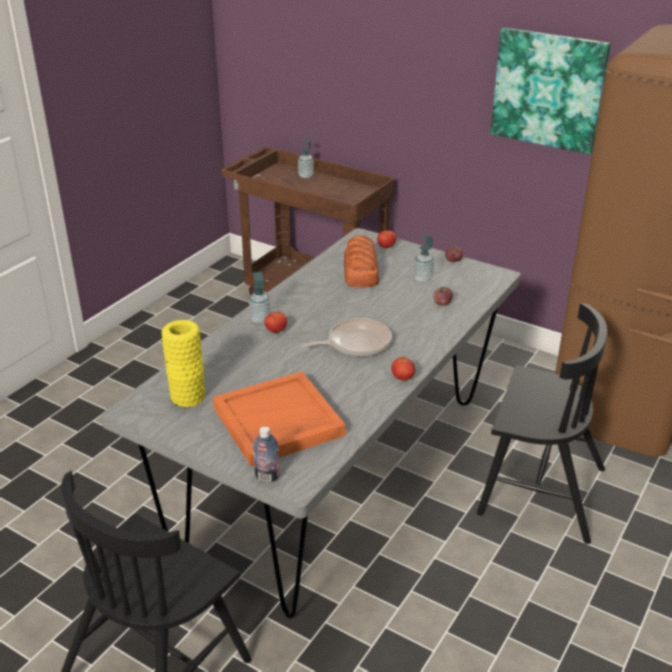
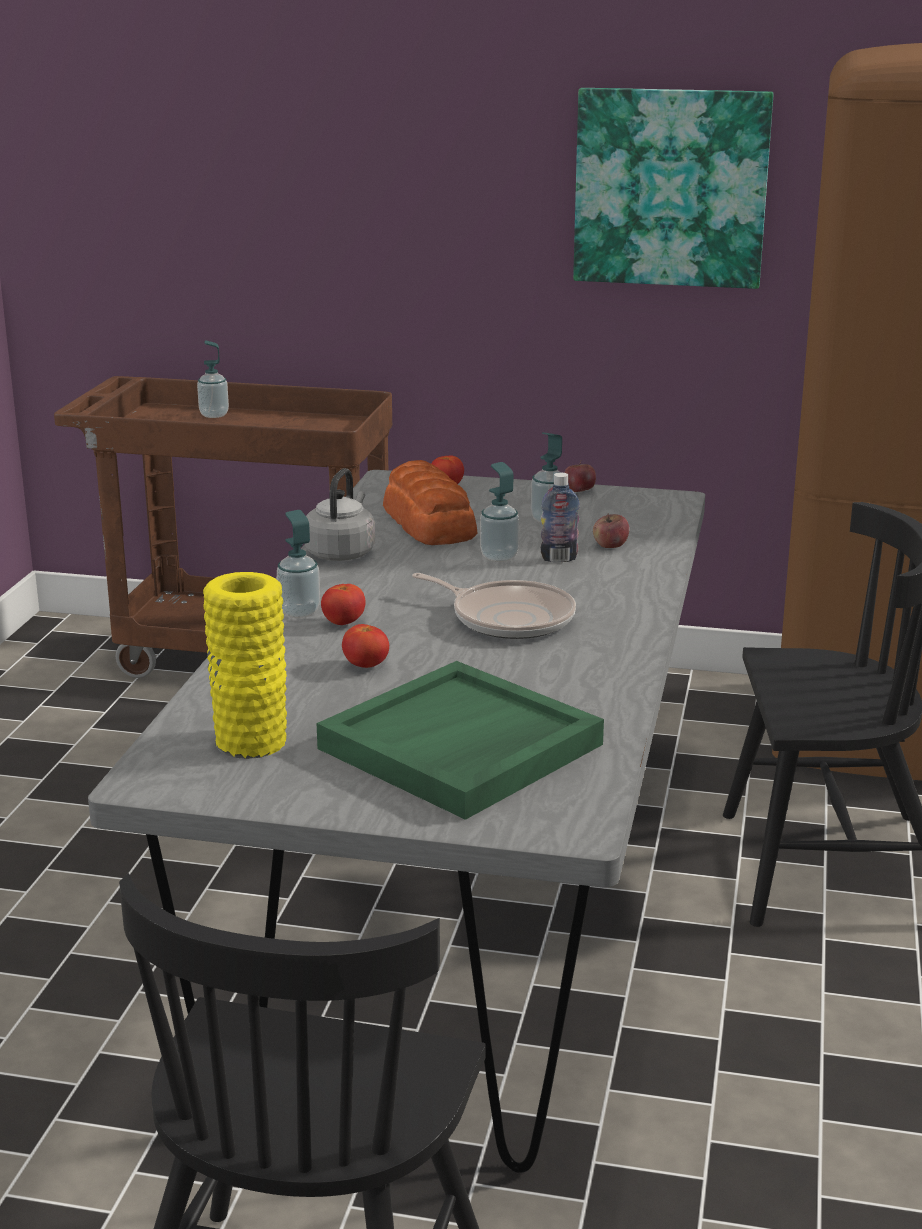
camera: 20 degrees left, 10 degrees down
(267, 477) = (510, 828): bottle -> bottle (559, 558)
(277, 422) = (460, 748): orange tray -> green tray
(305, 283) = (341, 553): none -> grey kettle
(356, 343) = (507, 618): frying pan -> frying pan turned 75 degrees clockwise
(380, 300) = (499, 557): none -> soap dispenser
(402, 378) = (633, 651): tomato -> tomato (366, 666)

